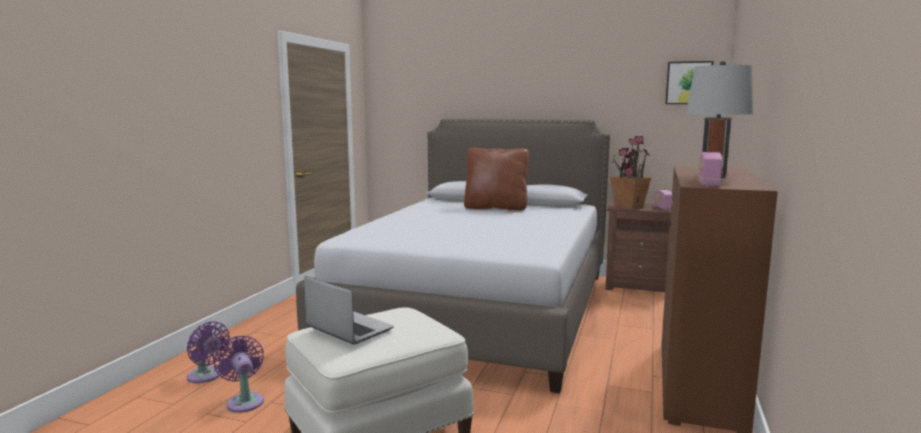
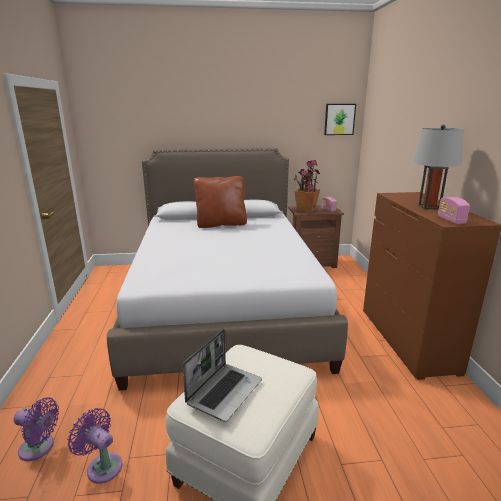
camera: 25 degrees left, 10 degrees up
(348, 328) = (224, 391): laptop -> laptop turned 105 degrees clockwise

